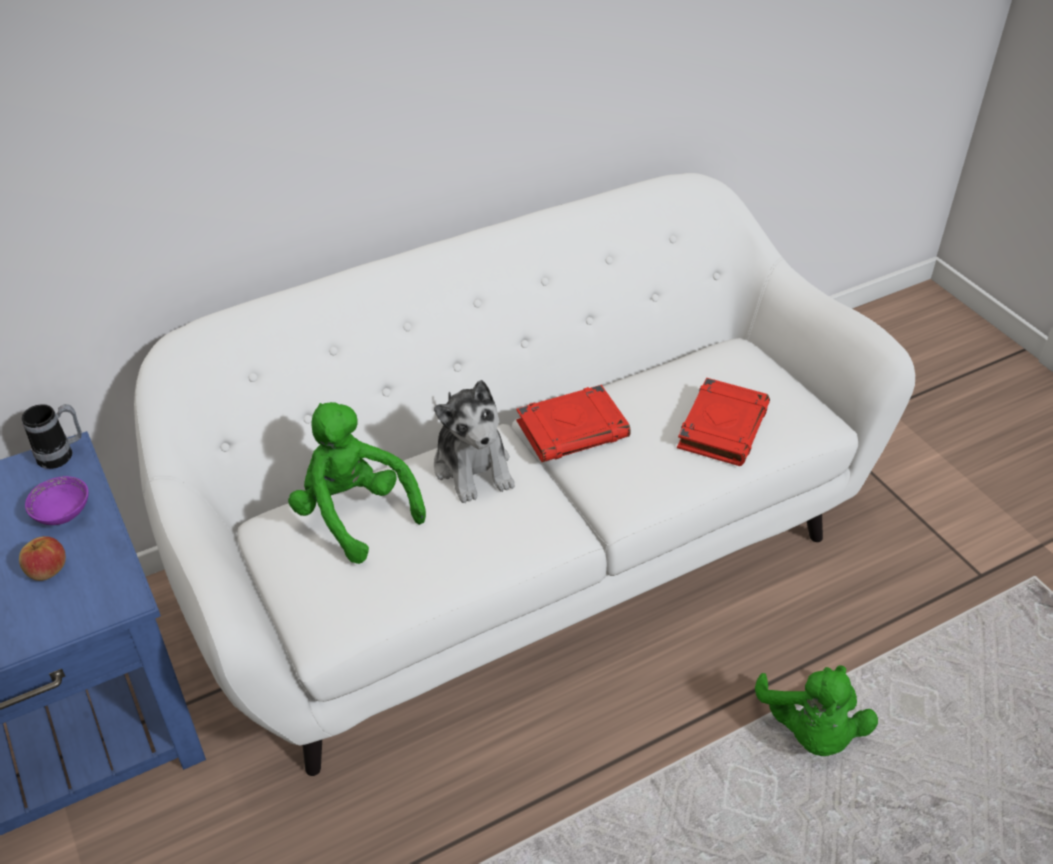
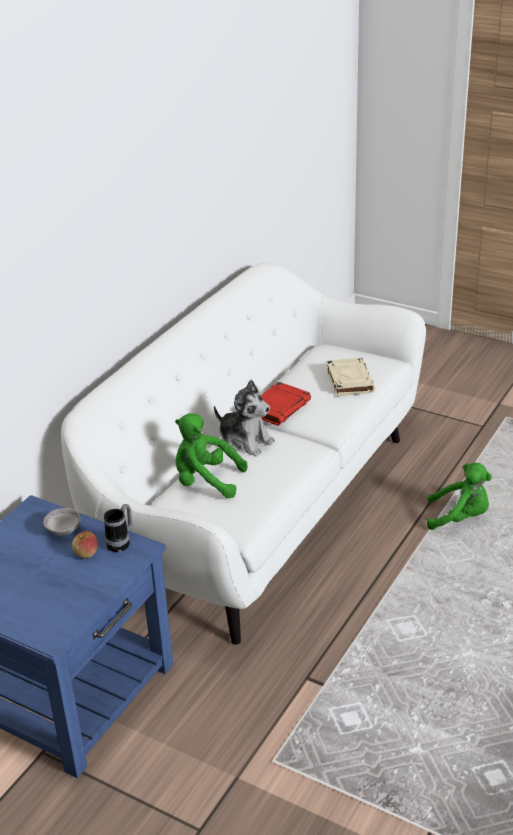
camera: 30 degrees left, 10 degrees down
(62, 455) = (31, 508): mug -> mug (121, 542)
(62, 512) = (63, 530): purple bowl -> grey bowl
(722, 426) = (349, 380): red book -> beige book
(810, 730) = (460, 517): green plush toy -> green plush toy turned 45 degrees counterclockwise

